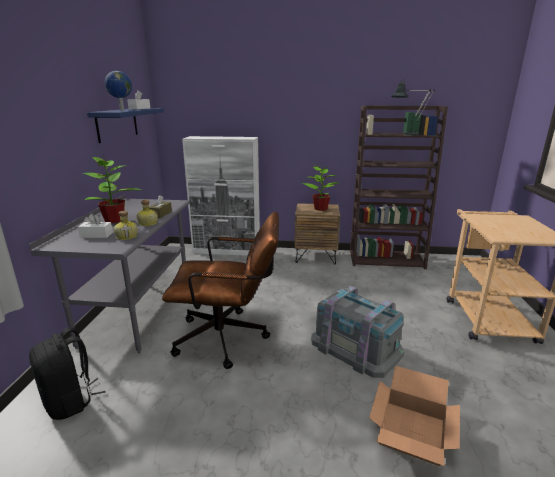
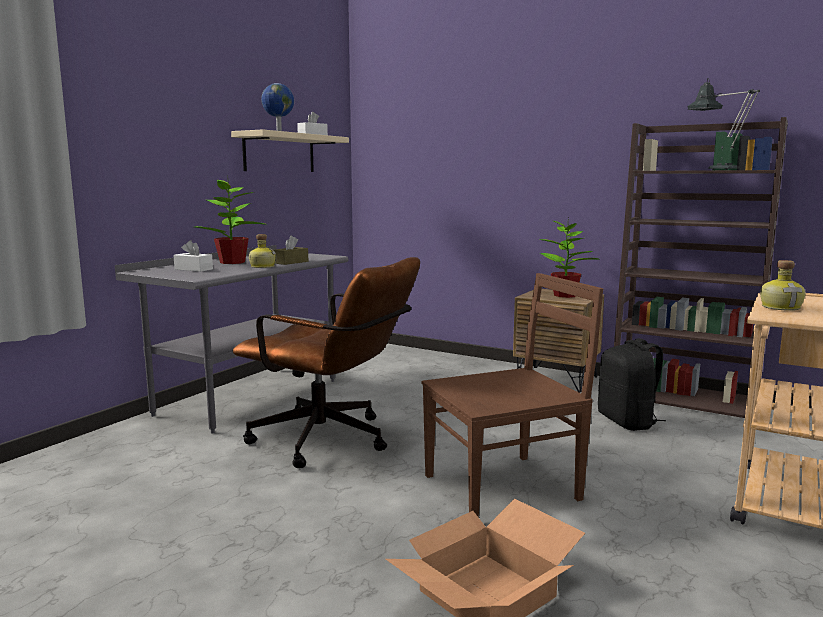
camera: 25 degrees right, 10 degrees down
(70, 401) = (104, 457): black backpack -> black backpack (628, 422)
(117, 124) = (279, 153): blue shelf -> beige shelf
(127, 236) = (222, 272): bottle -> bottle (781, 307)
(227, 250) = (425, 355): white cabinet -> none
(356, 347) = (505, 487): grey storage box -> brown chair

